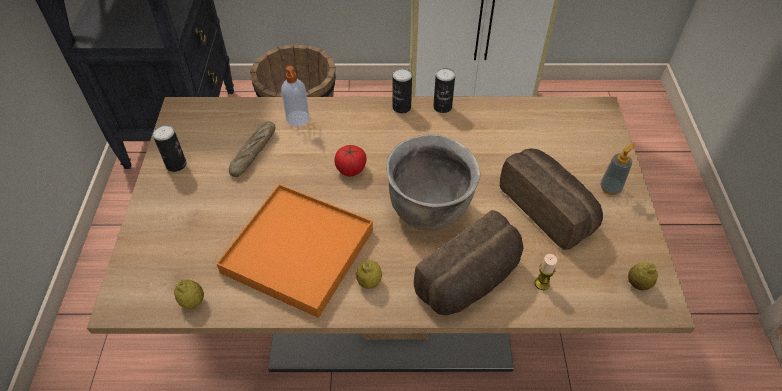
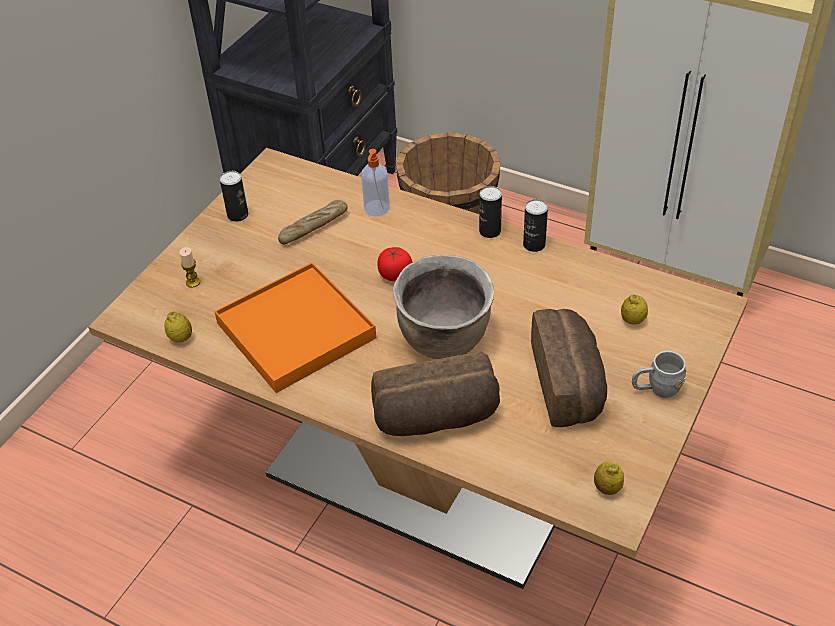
camera: 30 degrees right, 5 degrees down
(369, 282) = (341, 381): lemon -> lemon (632, 320)
(542, 283) = (506, 448): candle -> candle (193, 282)
(610, 188) = (656, 389): soap dispenser -> grey mug

